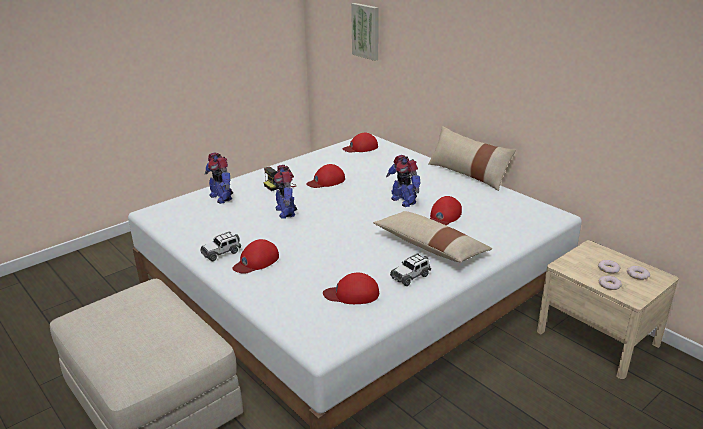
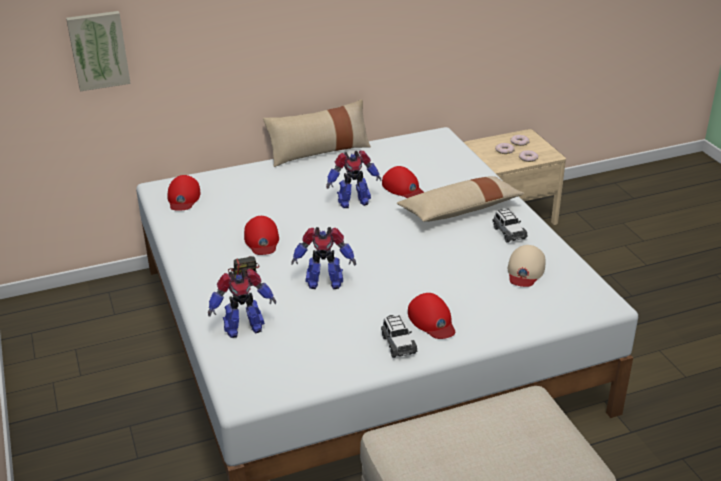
camera: 70 degrees left, 5 degrees up
(352, 294) = (525, 270): red cap -> beige cap

